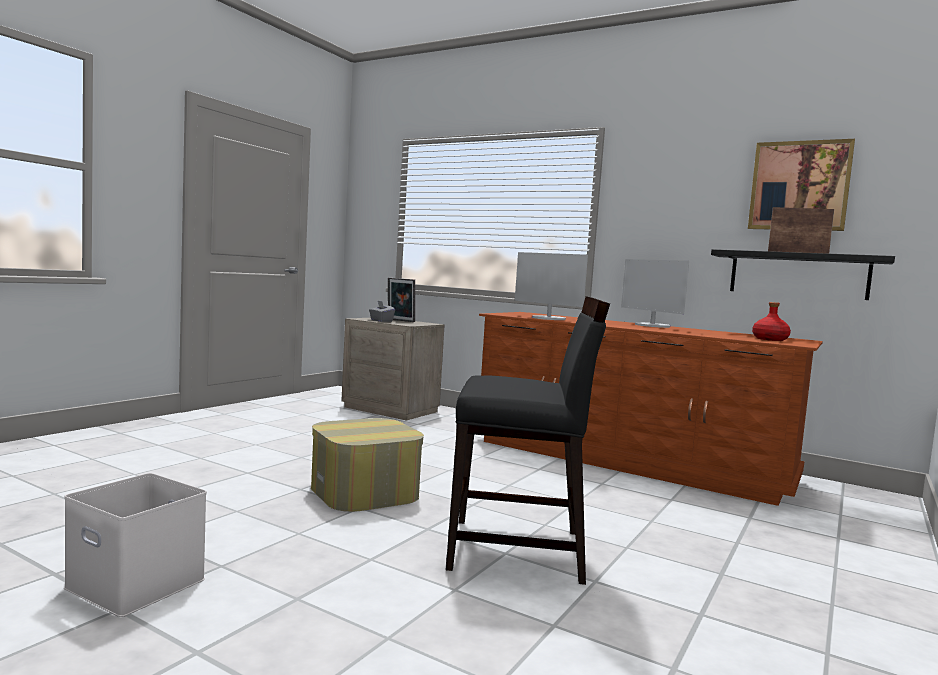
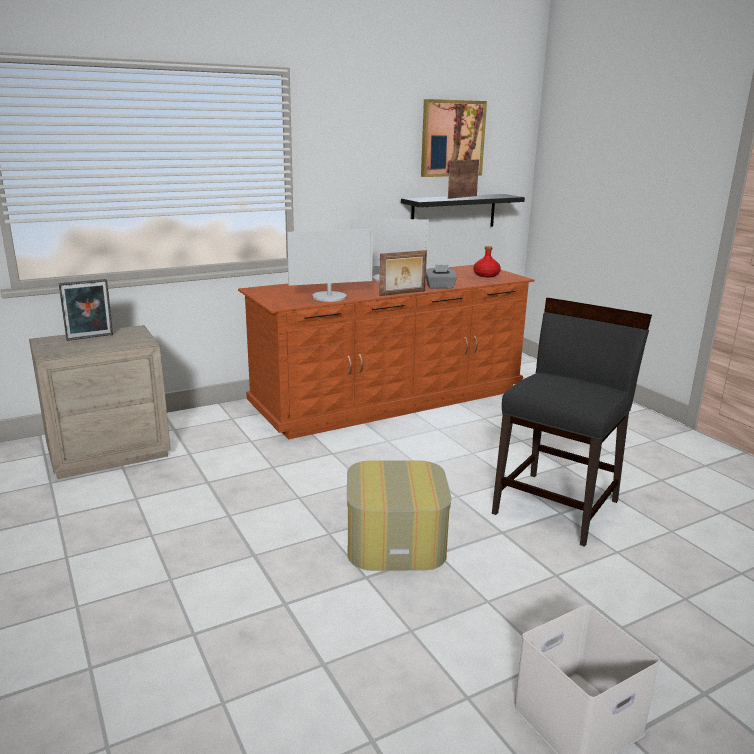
camera: 60 degrees left, 15 degrees up
(381, 321) = (87, 348): grey tissue box -> grey tissue box (440, 287)
(612, 326) = (402, 293): none -> picture frame

